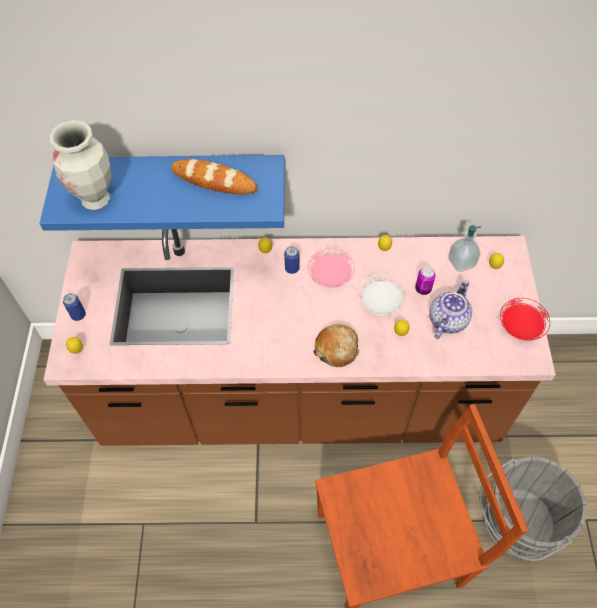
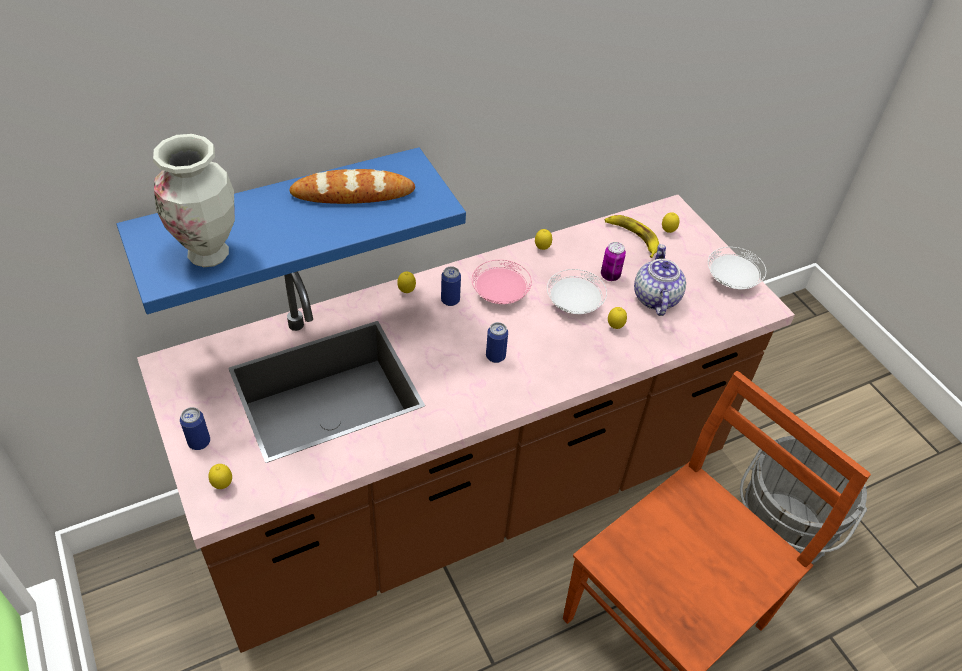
camera: 30 degrees left, 10 degrees down
(298, 324) = (495, 356): none -> can
(337, 349) = (556, 367): bread -> none
(461, 262) = (632, 237): soap dispenser -> banana
(521, 326) = (732, 280): red plate -> white plate

